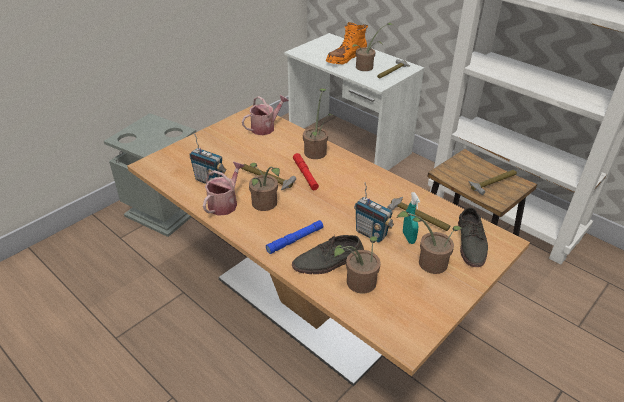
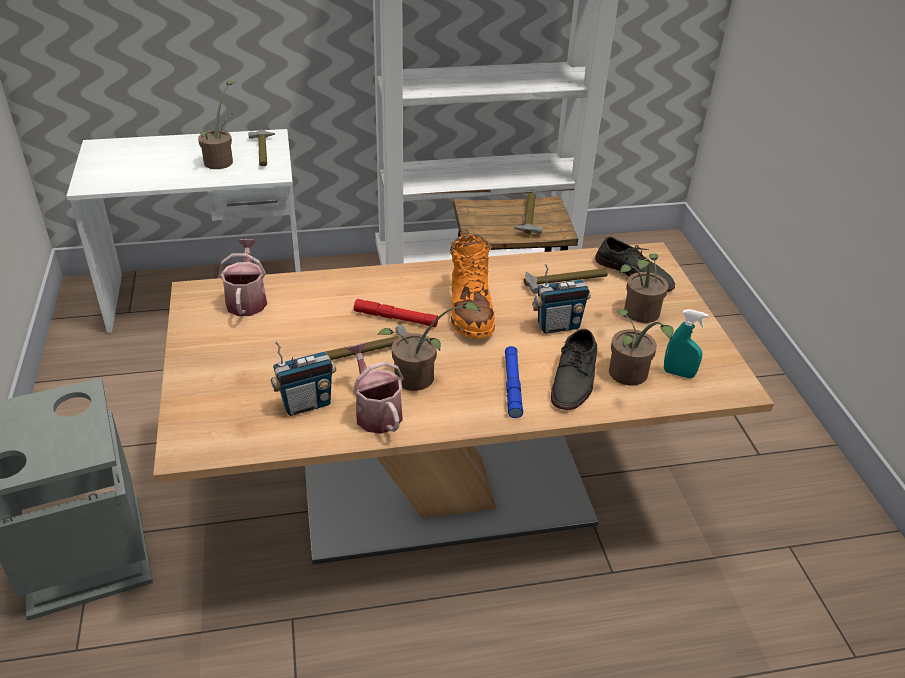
camera: 55 degrees left, 0 degrees up
(317, 151) = (358, 286): potted plant -> none
(346, 58) = (174, 162): orange boot -> orange boot (470, 310)
(408, 238) = (589, 305): turquoise spray bottle -> turquoise spray bottle (678, 373)

